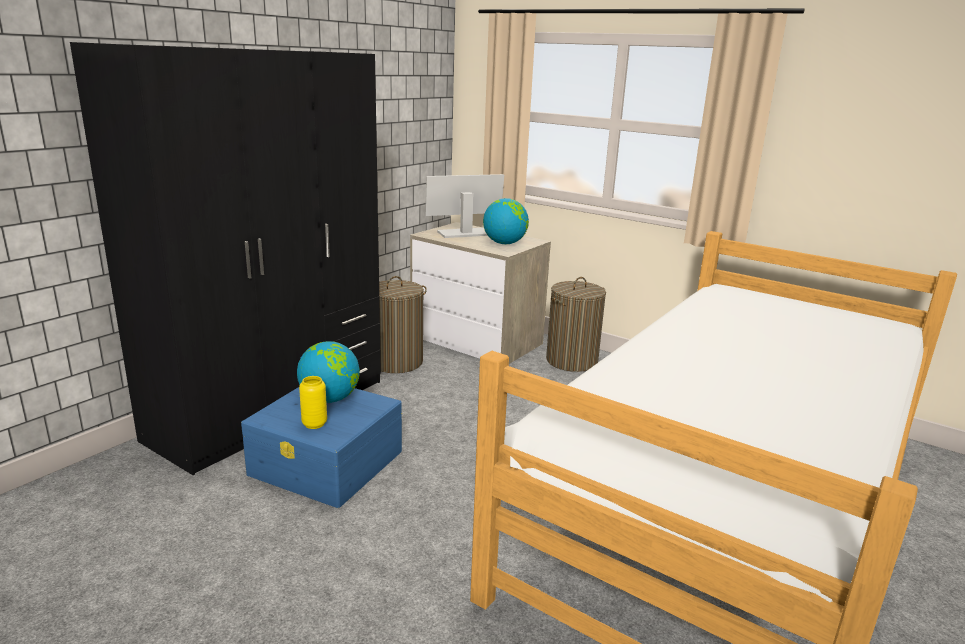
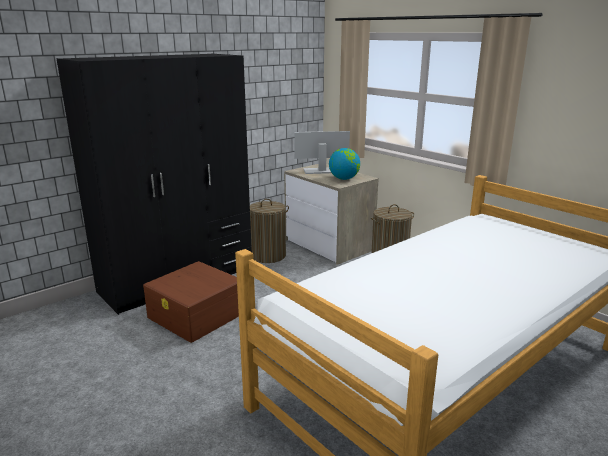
camera: 15 degrees right, 0 degrees up
(314, 424) = (183, 289): yellow vase -> none
(327, 463) = (197, 315): blue storage box -> brown storage box
(330, 399) = (200, 275): globe -> none

